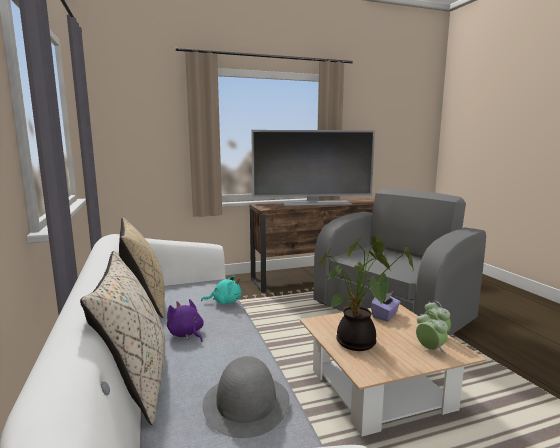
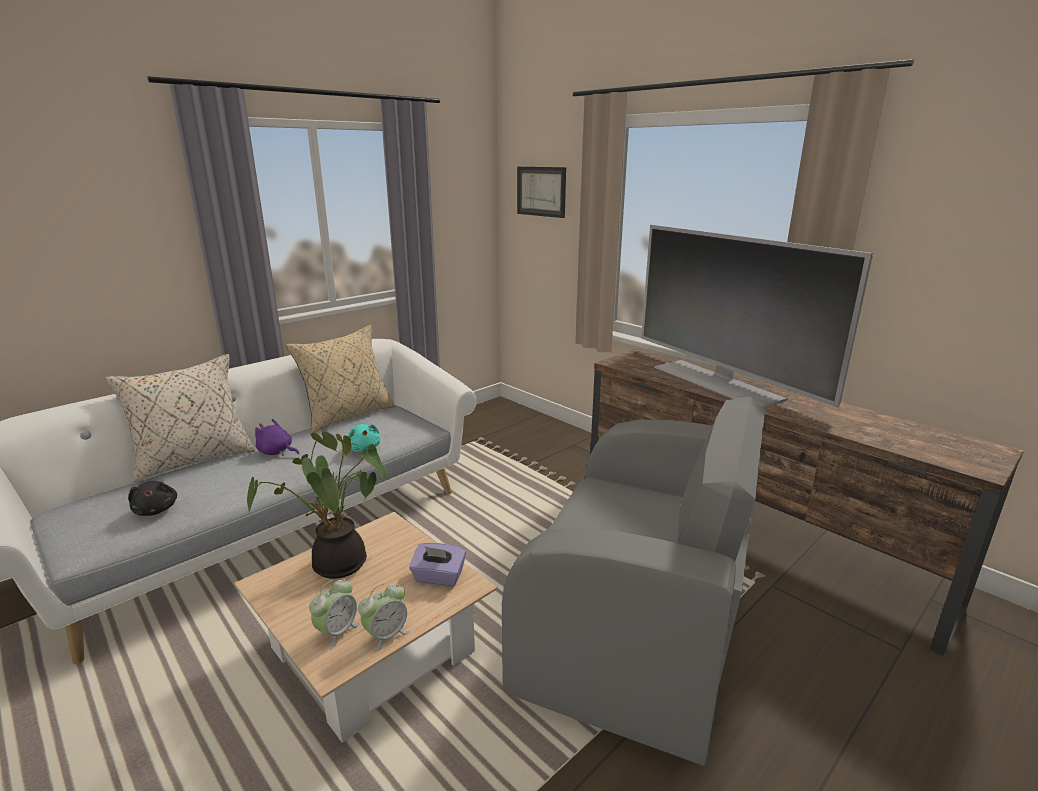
camera: 65 degrees right, 10 degrees up
(137, 115) = (541, 191): none -> picture
(186, 334) = (277, 452): purple plush toy -> purple plush toy turned 90 degrees counterclockwise
(246, 403) = (156, 510): grey hat -> black plush toy

